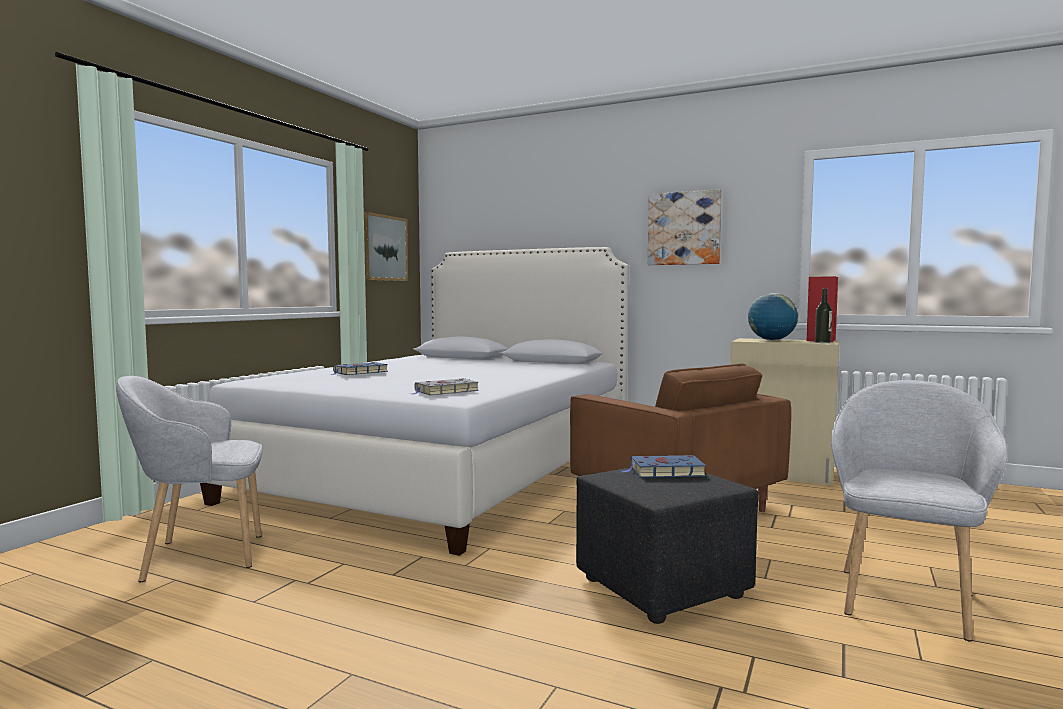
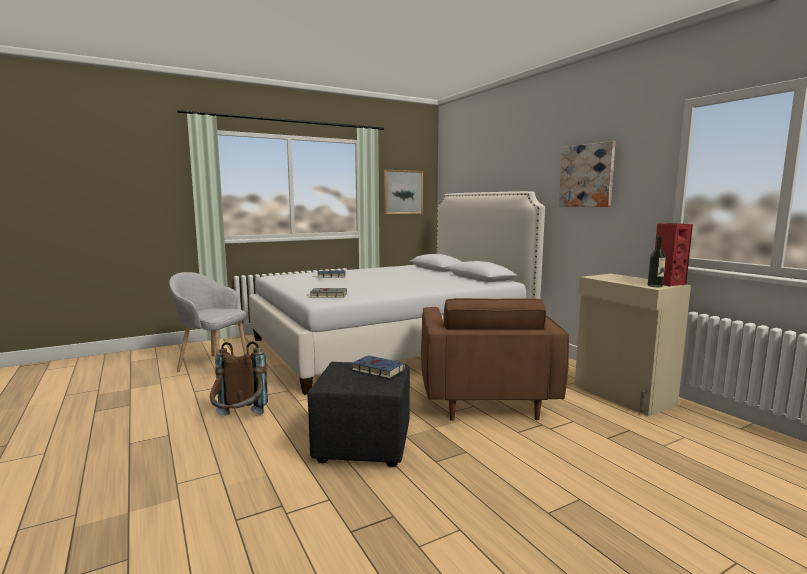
camera: 35 degrees right, 5 degrees up
(435, 616) = (239, 421): none -> brown backpack
(771, 340) = (622, 278): globe -> none
(905, 600) = (499, 511): grey armchair -> none

